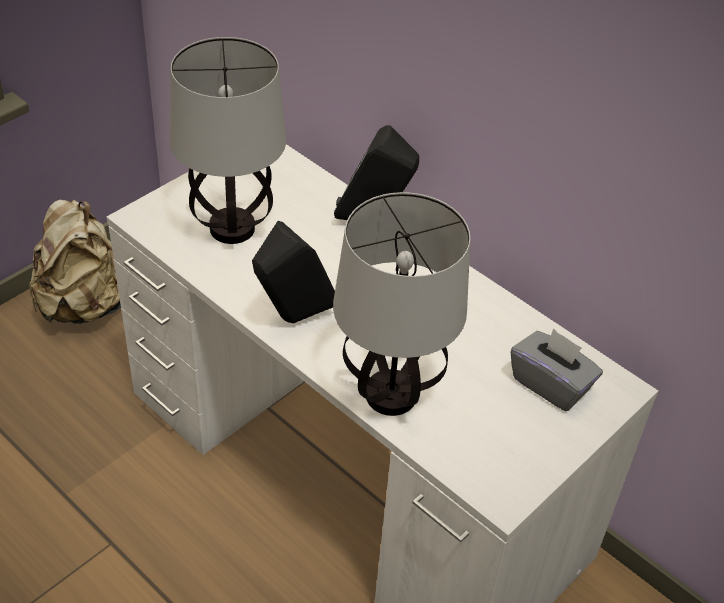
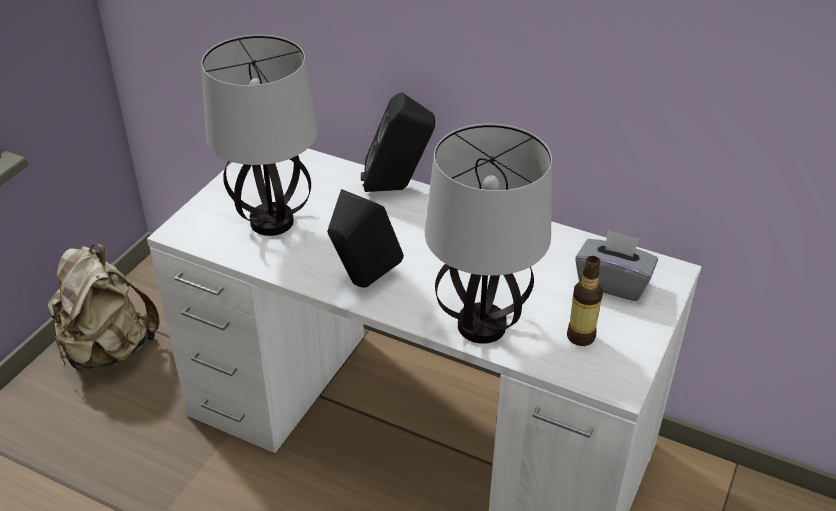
camera: 15 degrees left, 5 degrees down
(488, 434) = (581, 336): none -> bottle

